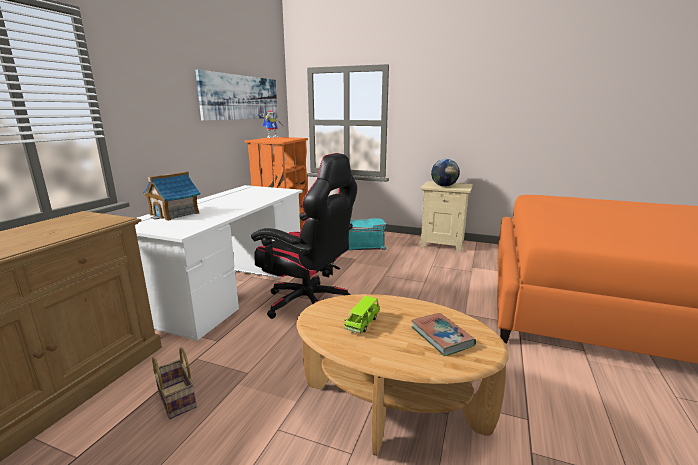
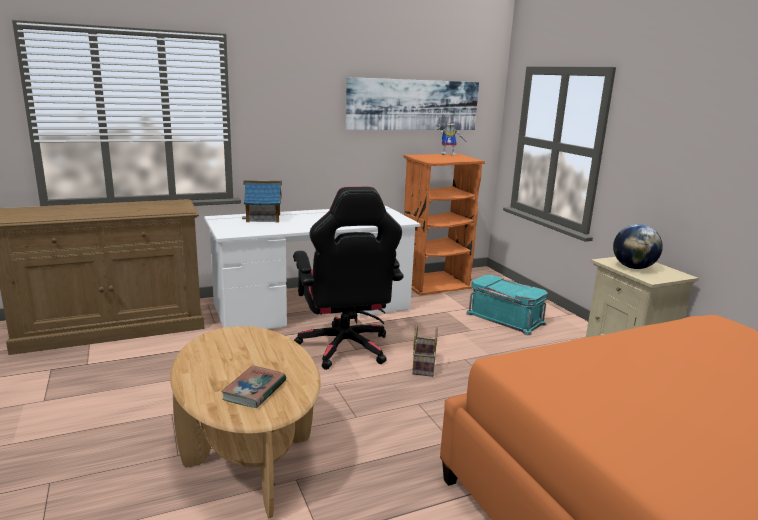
camera: 45 degrees right, 0 degrees up
(175, 399) = (160, 363): basket -> basket (423, 366)
(362, 323) = (234, 353): green toy car -> none

